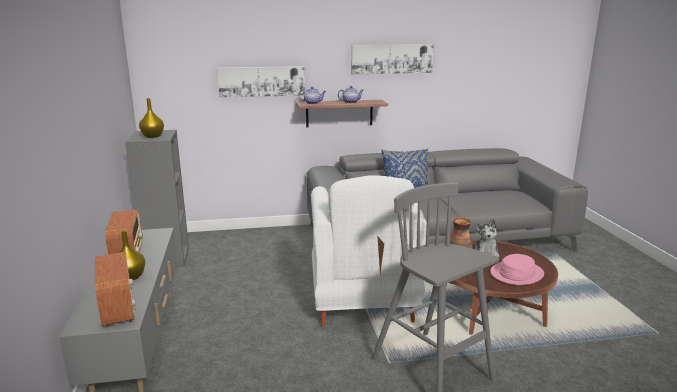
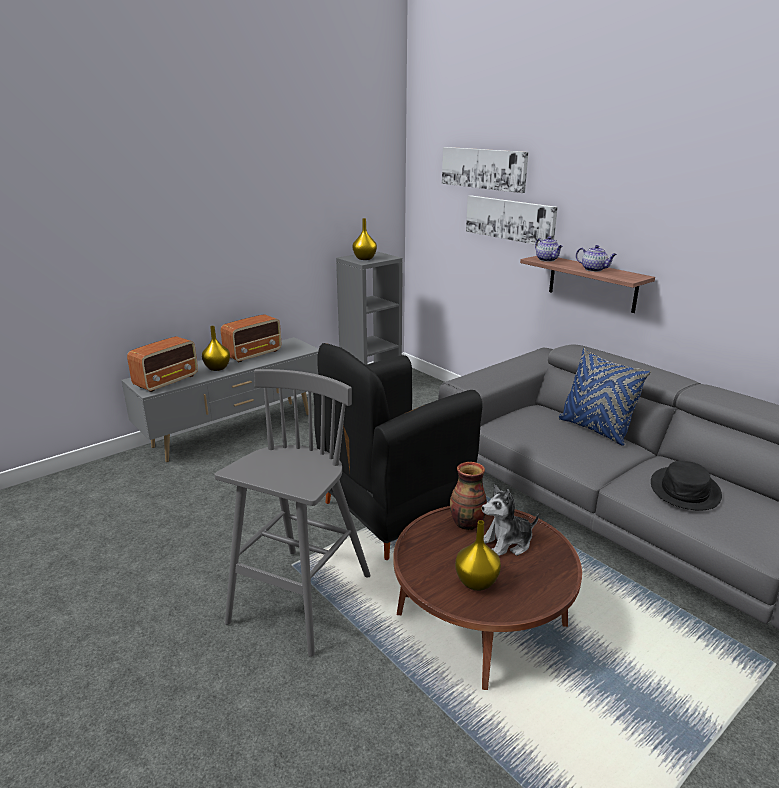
camera: 60 degrees right, 5 degrees up
(363, 305) = (391, 514): white armchair -> black armchair
(391, 59) = (681, 213): picture -> picture (483, 168)
(483, 199) = (685, 490): none -> black hat
(516, 273) = (476, 581): pink hat -> yellow vase

